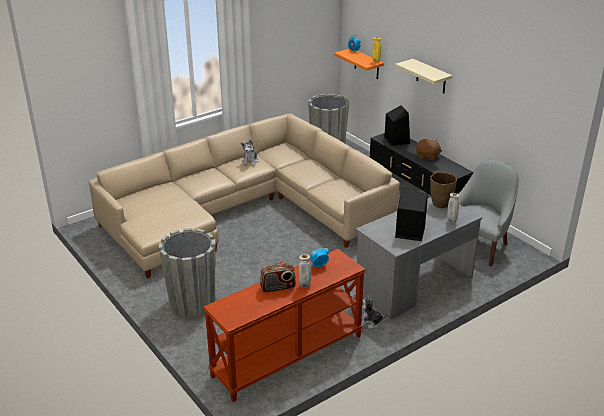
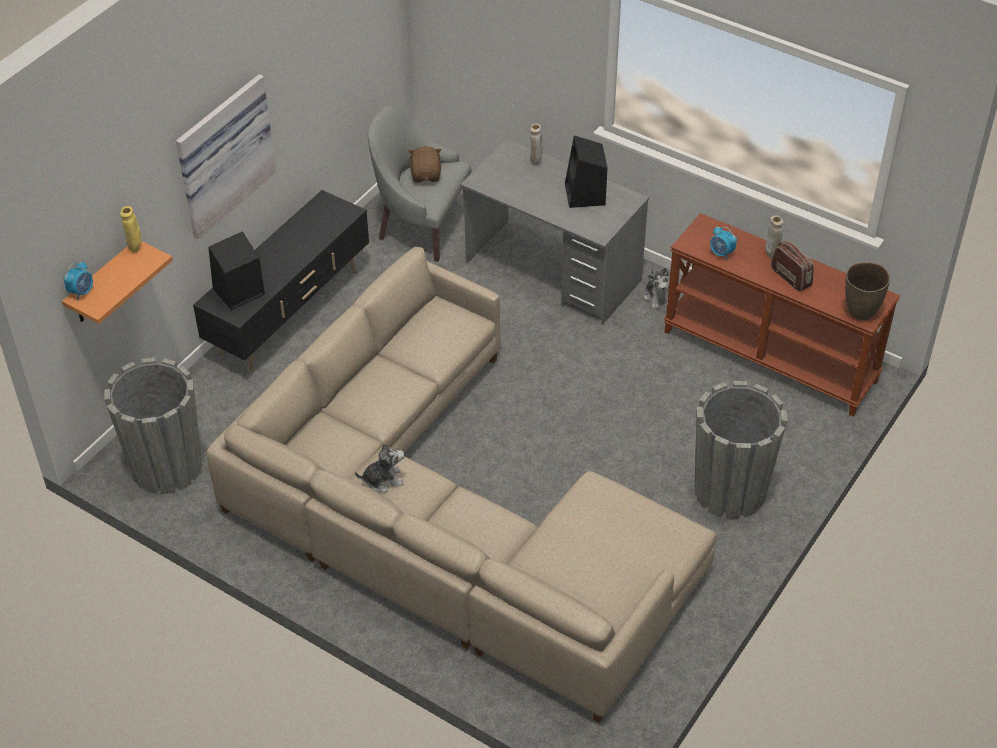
camera: 110 degrees left, 15 degrees up
(427, 156) = (287, 245): brown plush toy -> brown plush toy (426, 175)
(431, 76) = (222, 154): beige shelf -> picture
(440, 204) = (493, 178): brown vase -> brown vase (860, 312)

